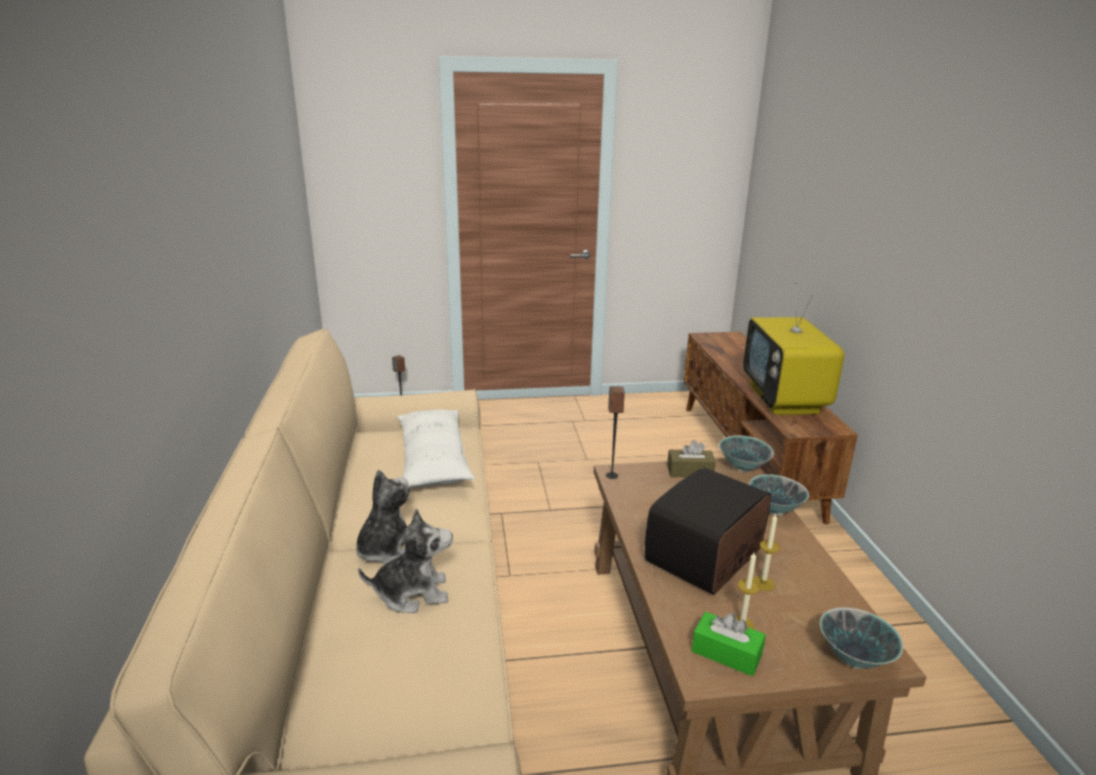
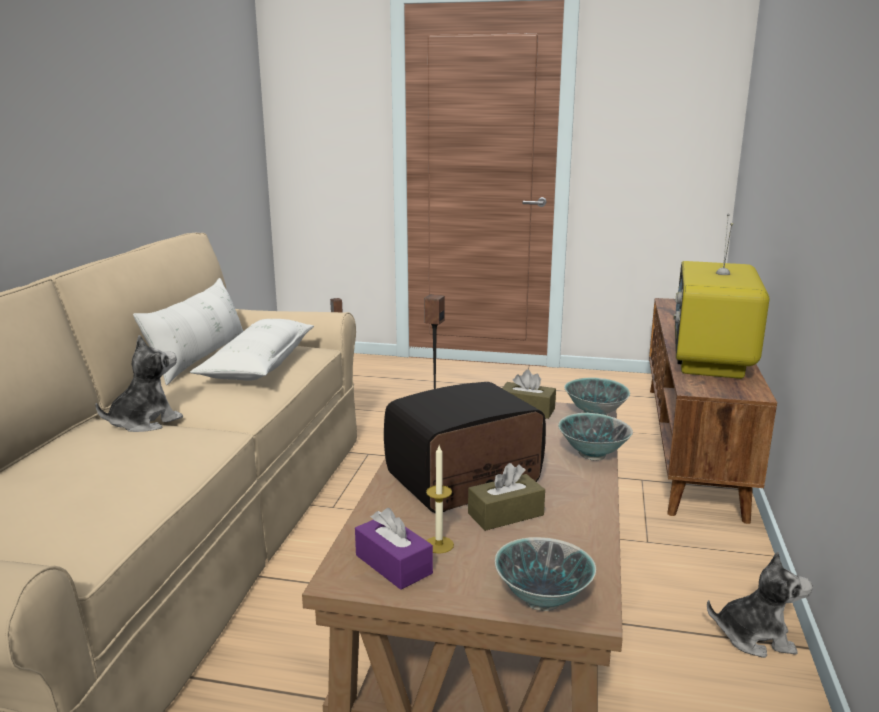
camera: 20 degrees right, 5 degrees down
(368, 461) = (200, 358): none -> white pillow
(412, 593) = (124, 454): plush toy -> plush toy (754, 637)
(726, 653) = (393, 564): green tissue box -> purple tissue box
(763, 583) = (505, 514): candle -> brown tissue box

